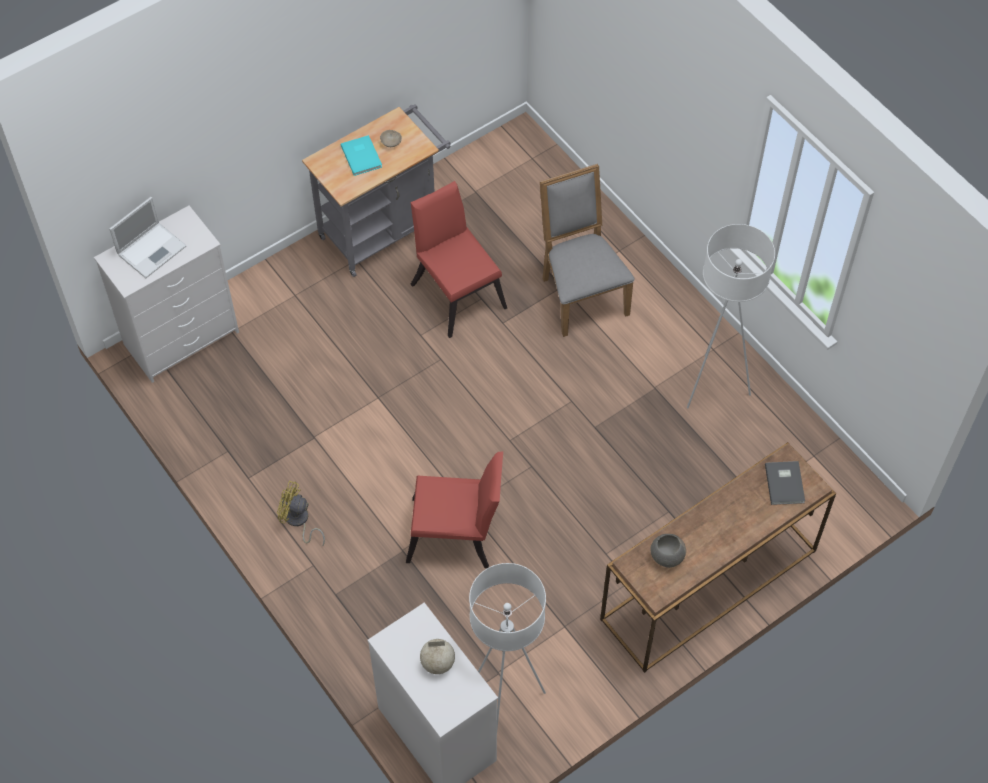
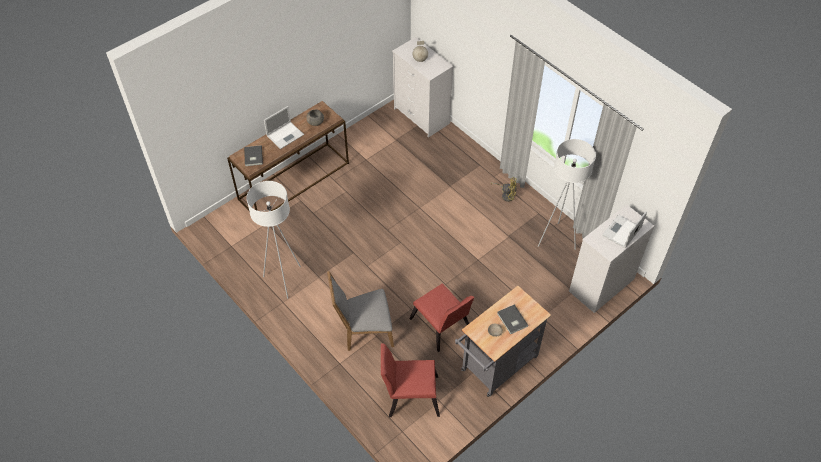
camera: 175 degrees right, 5 degrees down
(362, 156) = (511, 320): turquoise book -> grey book
(457, 534) = (423, 194): red chair -> red chair (409, 395)
(506, 705) = (391, 128): white floor lamp -> white floor lamp (556, 239)
(580, 293) = (364, 331): grey chair -> grey chair turned 105 degrees clockwise
(725, 529) = (285, 135): none -> laptop

